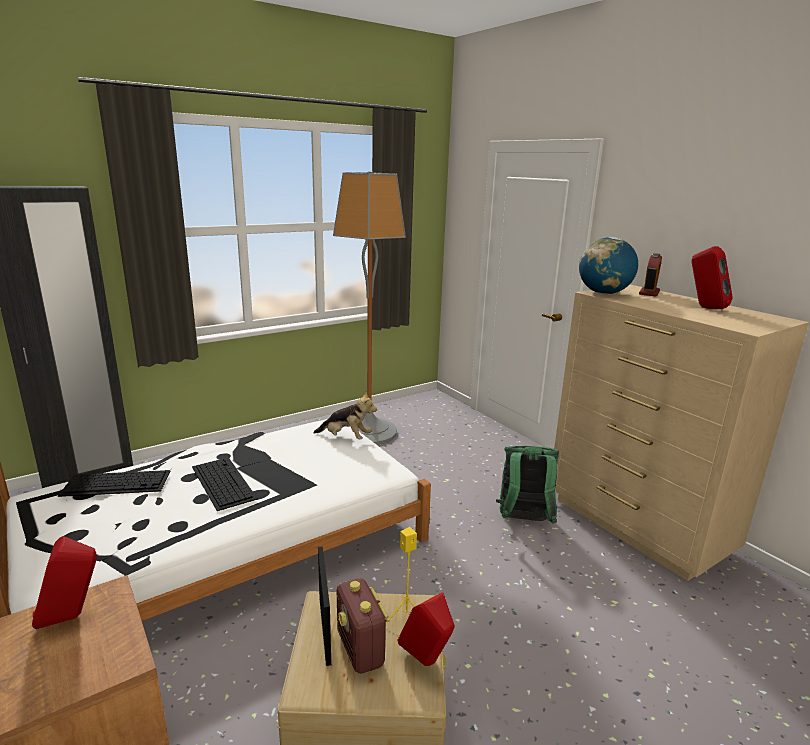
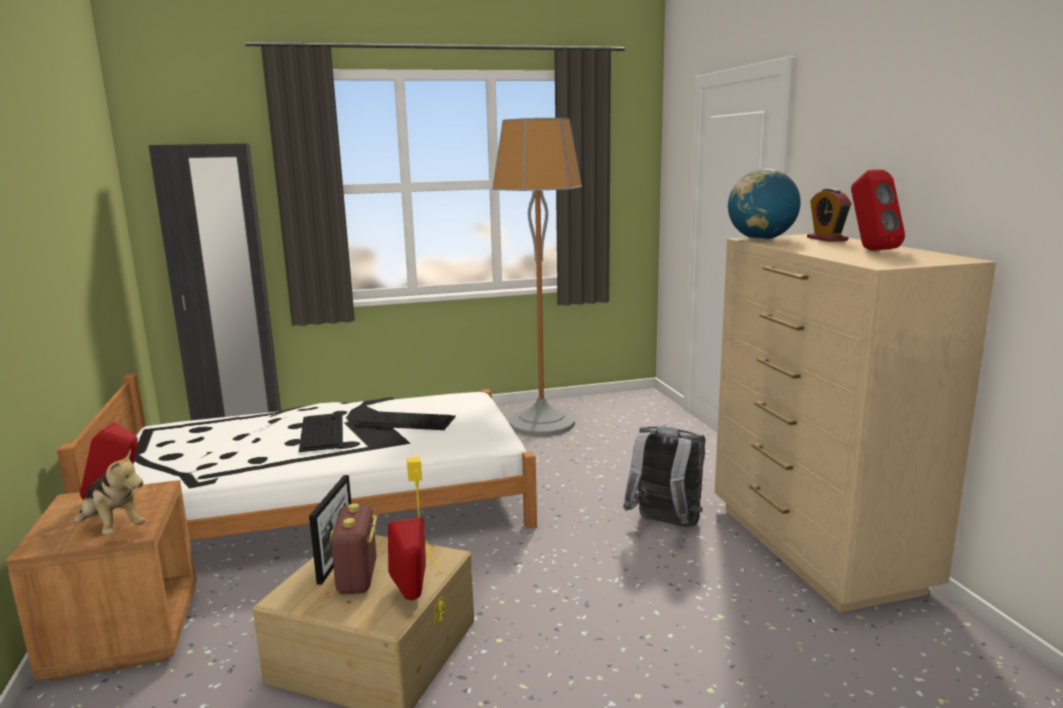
camera: 20 degrees right, 5 degrees down
(117, 483) = (231, 423): keyboard -> keyboard (406, 420)
(346, 437) = (473, 408): plush toy -> plush toy (112, 528)
(524, 521) = (665, 525): green backpack -> grey backpack
(649, 292) = (827, 239): alarm clock -> alarm clock turned 120 degrees clockwise

